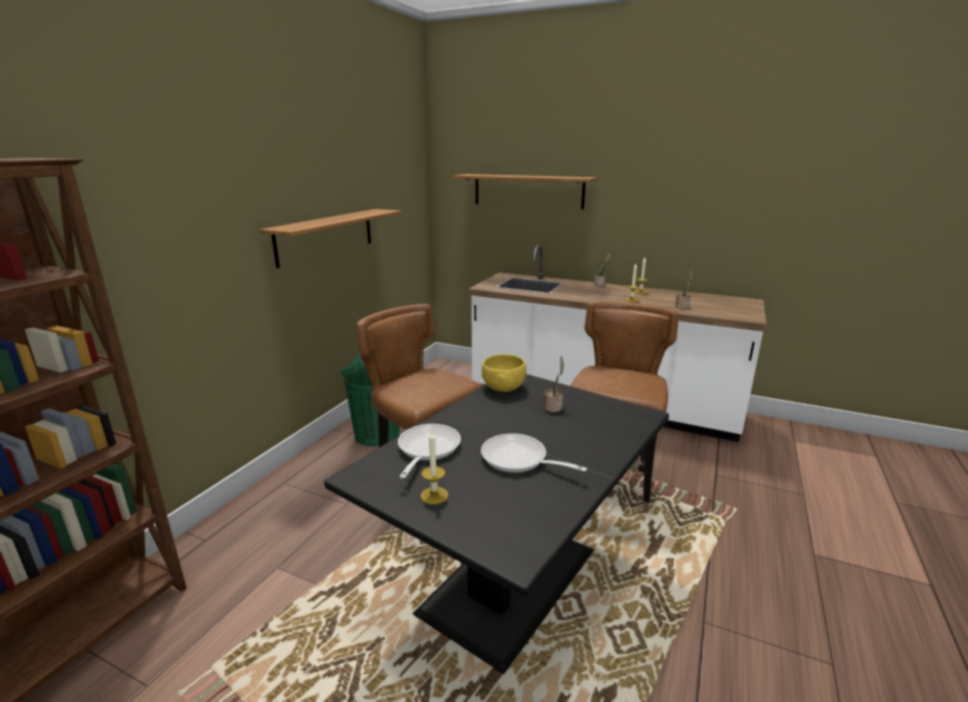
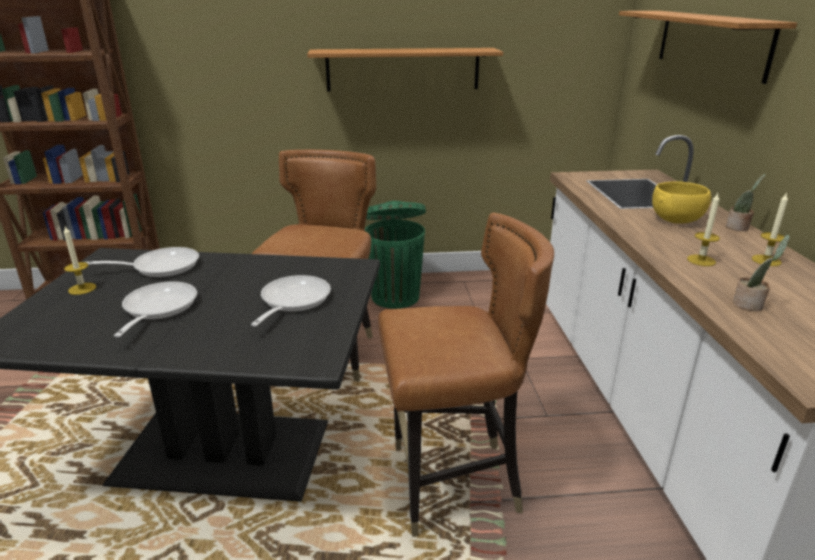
camera: 60 degrees right, 5 degrees up
(504, 388) = (321, 267): yellow bowl -> yellow bowl (676, 220)
(553, 407) = (292, 301): potted plant -> frying pan

